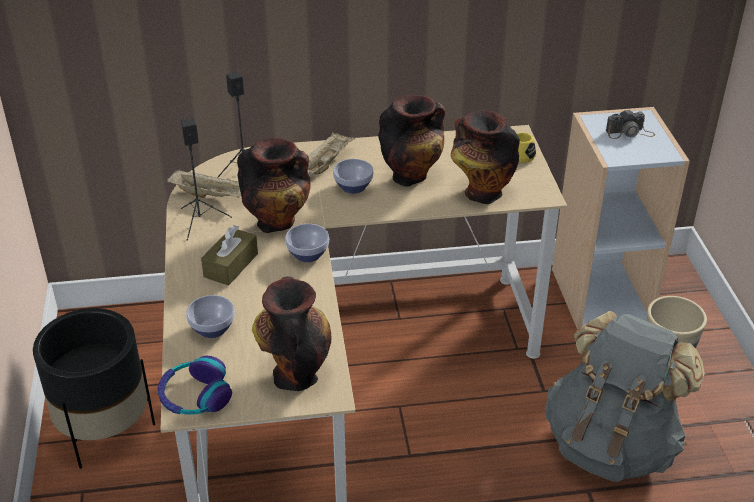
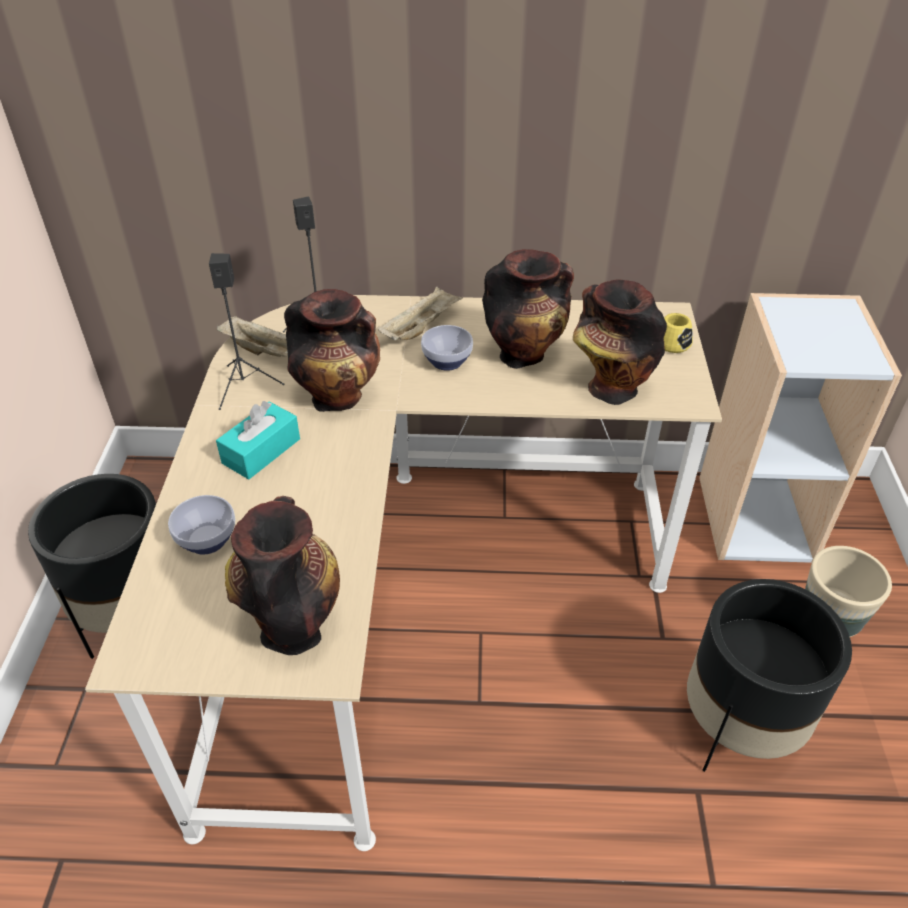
camera: 10 degrees right, 5 degrees up
(195, 396) = (149, 642): headphones -> none
(231, 265) = (261, 451): brown tissue box -> turquoise tissue box
(306, 254) = (361, 448): bowl -> none
(611, 444) = (738, 728): grey backpack -> black planter
(630, 133) = (823, 328): camera -> none

